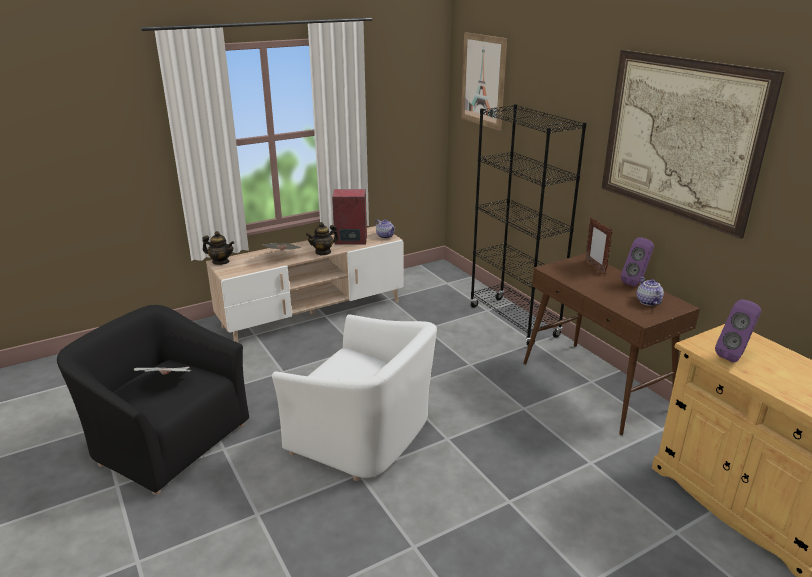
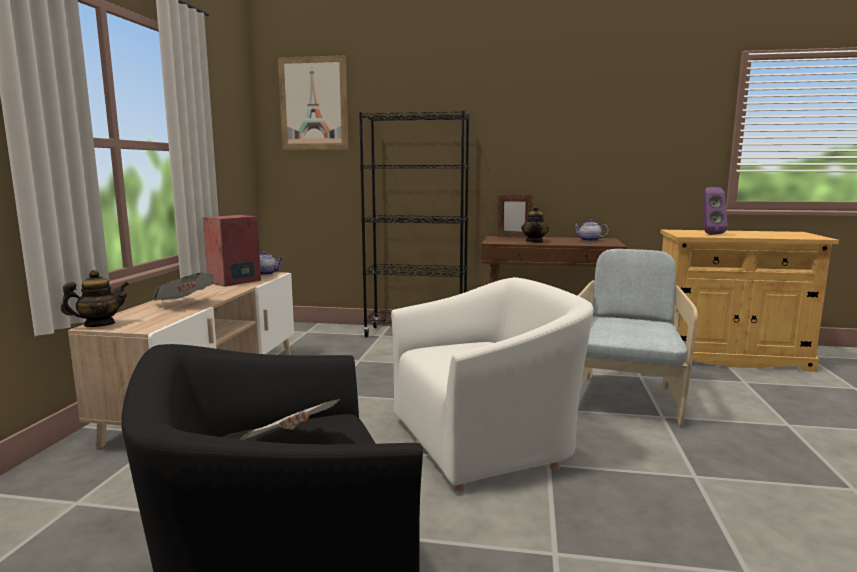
camera: 50 degrees left, 15 degrees down
(323, 252) = (228, 292): teapot -> teapot (534, 241)
(523, 471) = (626, 398): none -> beige armchair
(636, 282) = (556, 237): purple speaker -> none
(680, 138) = (567, 108): picture -> none

